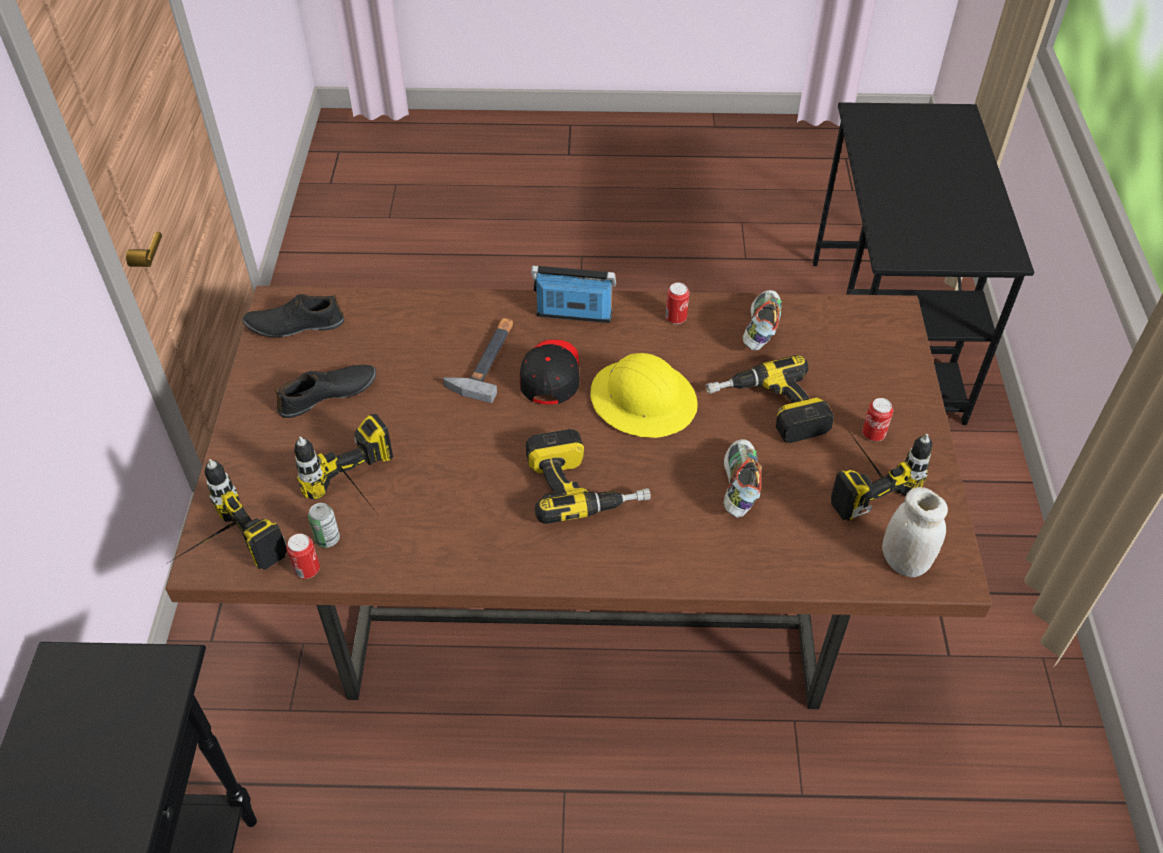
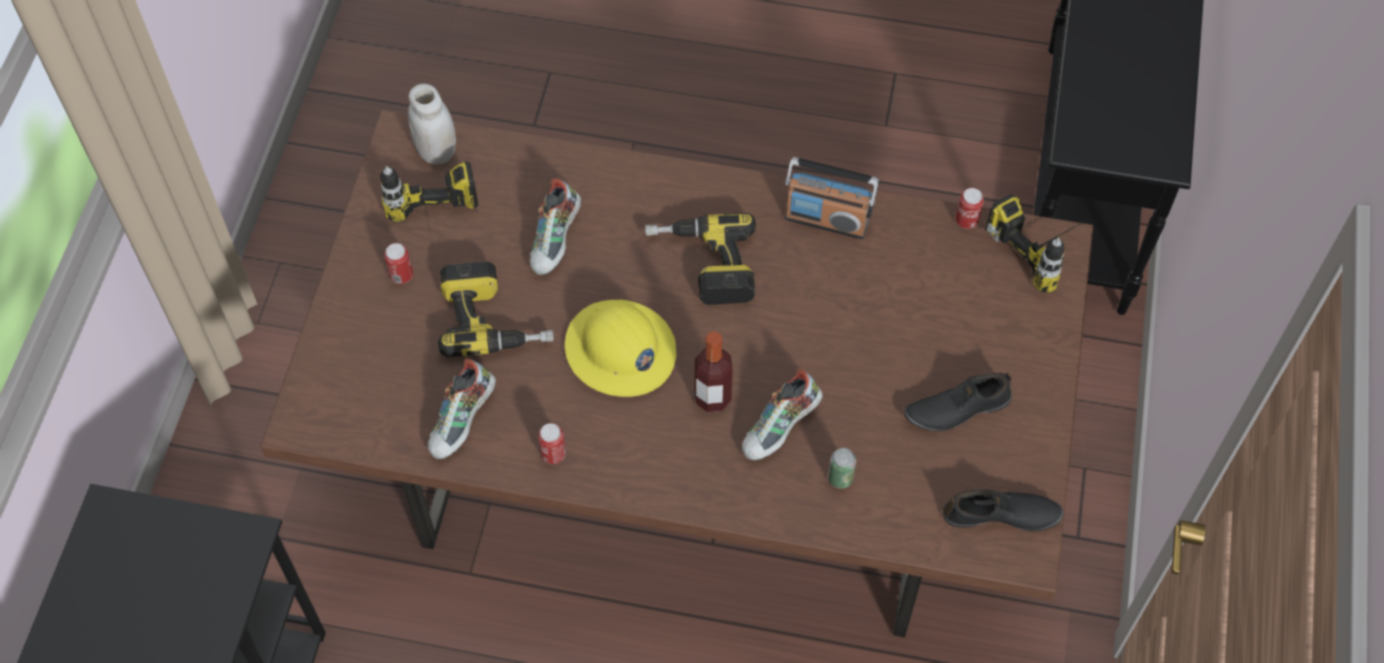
camera: 170 degrees left, 10 degrees up
(327, 539) = (949, 247): can -> can (840, 478)
(363, 497) = (917, 284): power drill -> none
(486, 360) = (781, 429): hammer -> shoe
(550, 375) = (712, 397): black cap -> bottle
(574, 314) = (669, 479): radio -> radio (826, 220)

